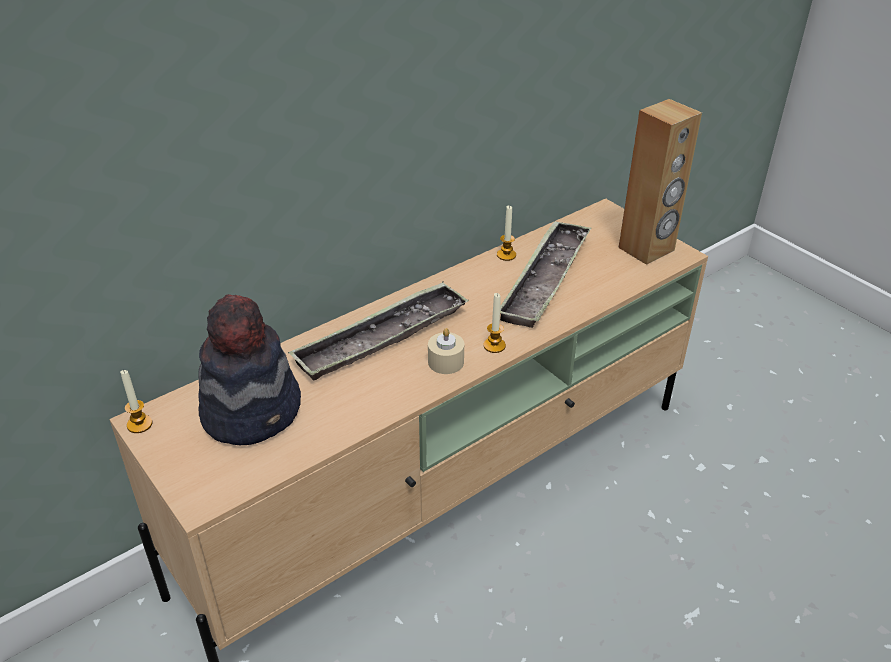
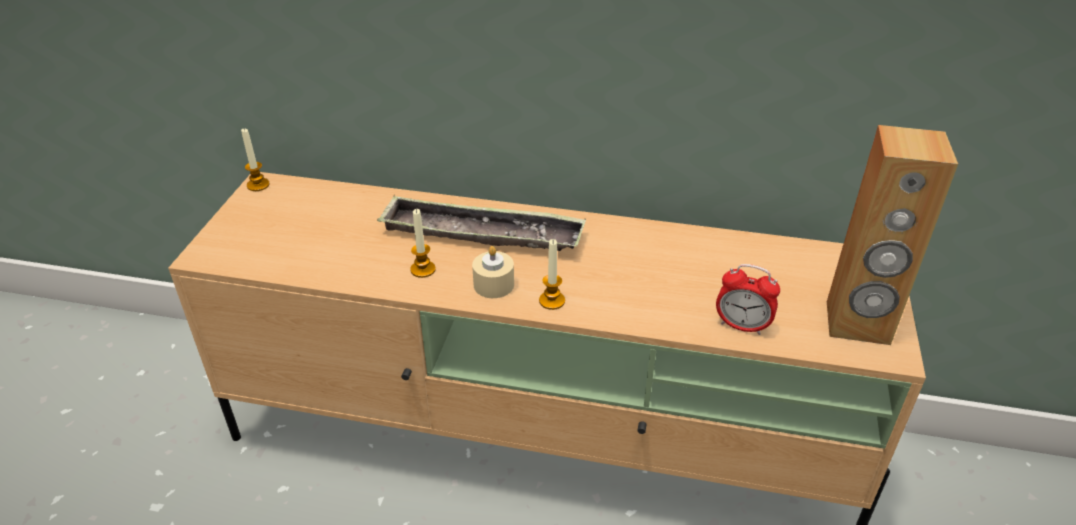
camera: 50 degrees right, 0 degrees up
(252, 410) = (323, 222): hat -> none
(506, 255) = (697, 238): candle -> candle (423, 269)
(545, 279) = (695, 280): tray -> none
(604, 287) = (742, 326): none -> alarm clock

